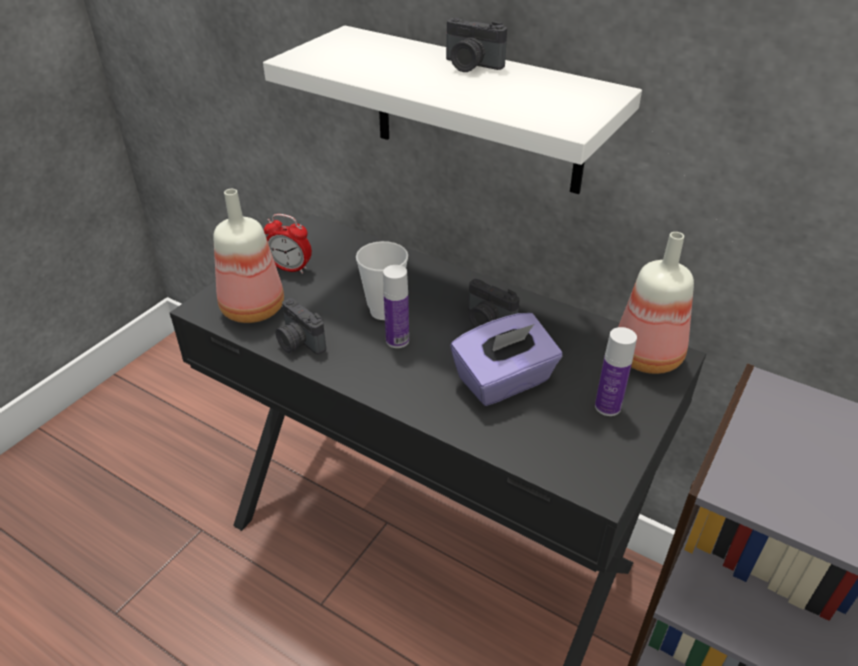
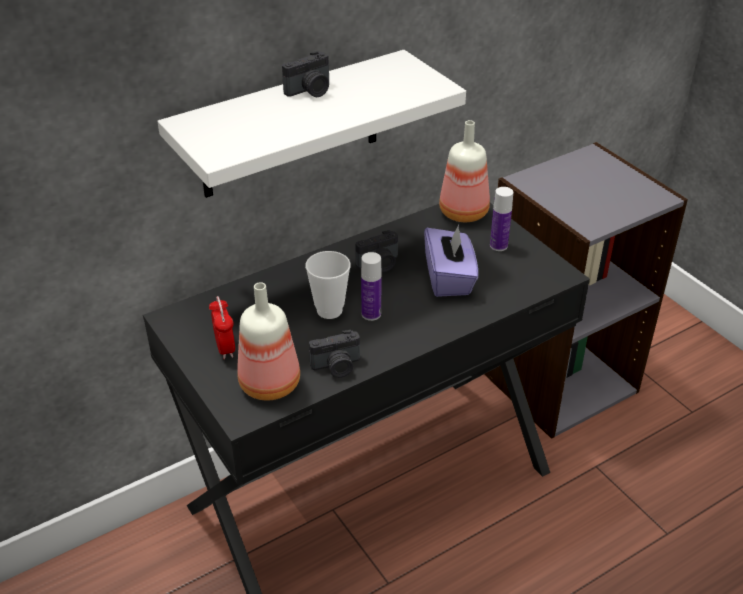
camera: 65 degrees left, 0 degrees up
(290, 268) = (225, 348): alarm clock -> alarm clock turned 60 degrees counterclockwise

